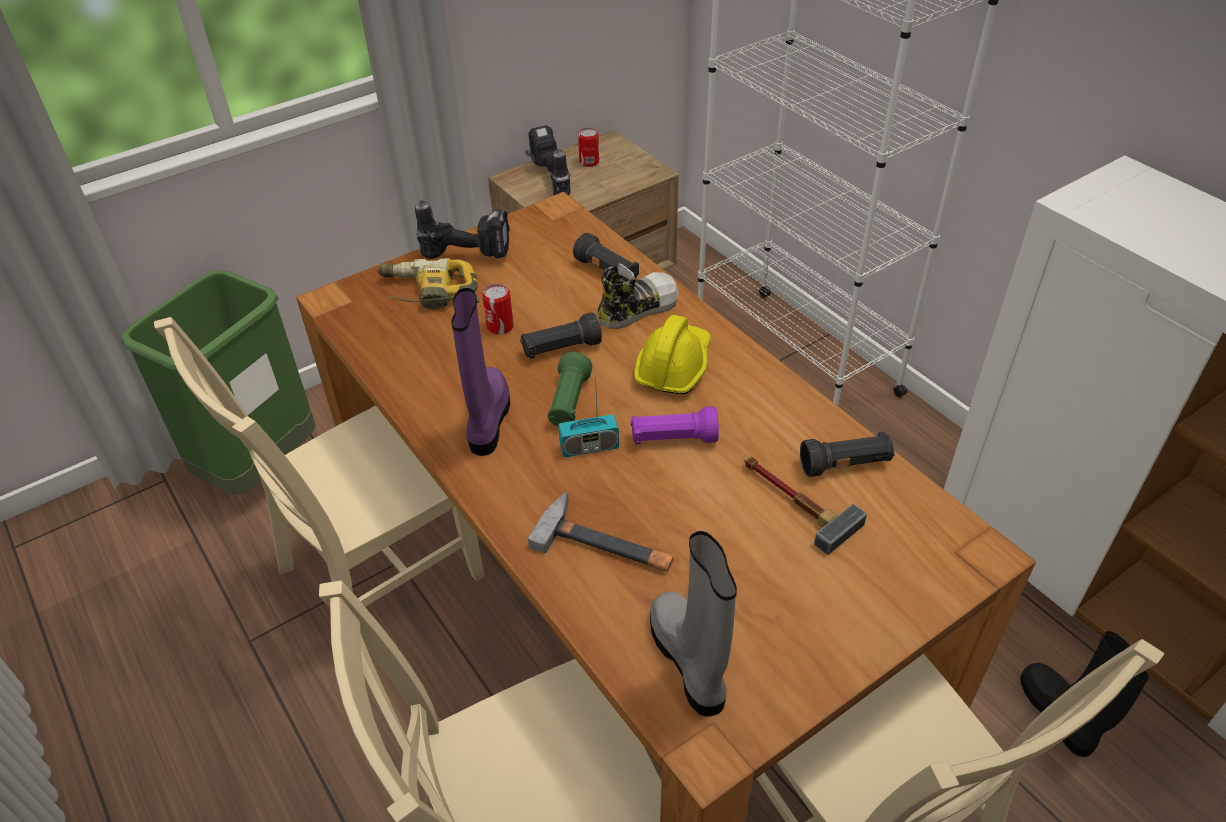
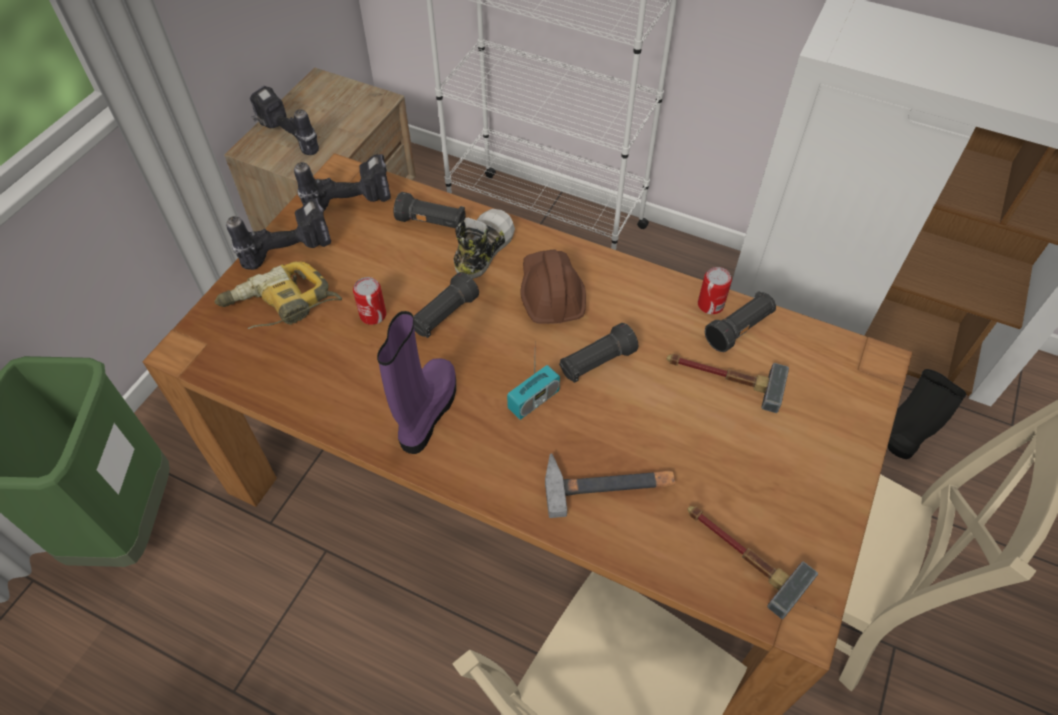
camera: 30 degrees left, 10 degrees up
(372, 577) = (310, 576): beige chair -> none
(487, 419) = (426, 412): purple boot -> purple boot turned 45 degrees clockwise
(549, 233) = (351, 201): none -> power drill
(569, 403) = (487, 366): green flashlight -> none
(589, 162) = (314, 108): can -> can (710, 305)
(673, 366) = (551, 294): yellow hard hat -> brown hard hat
(673, 439) = (596, 363): purple flashlight -> black flashlight
(690, 661) = (740, 554): grey boot -> hammer

